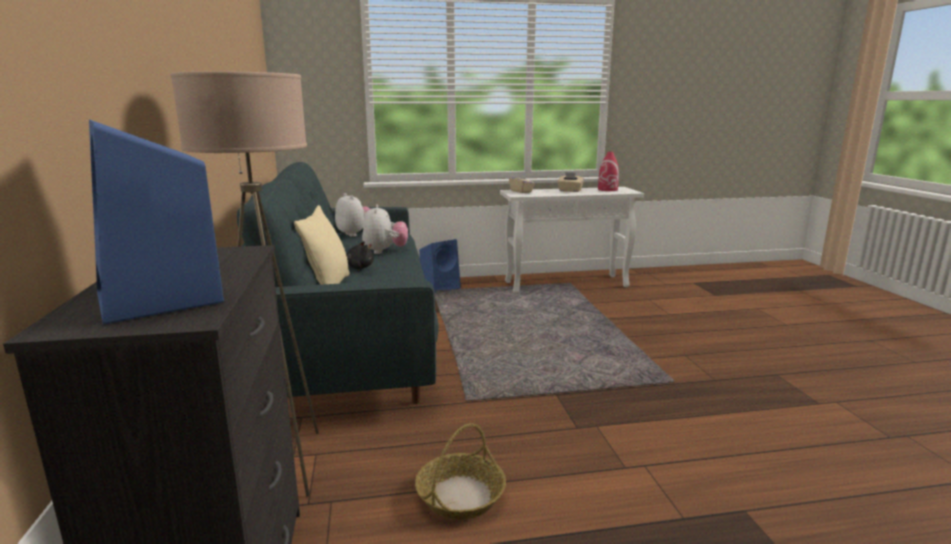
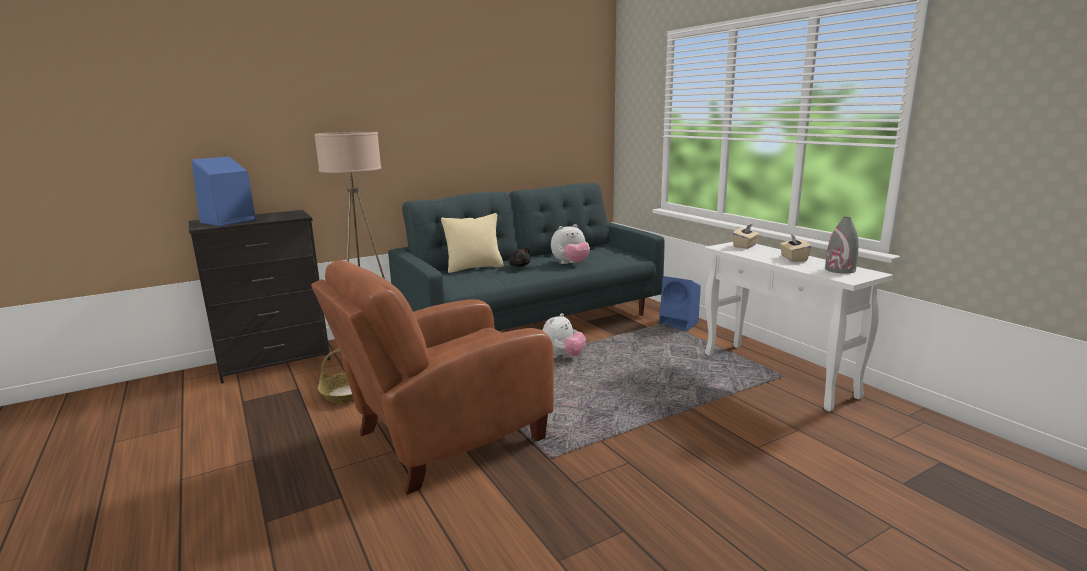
camera: 70 degrees right, 0 degrees up
(356, 234) = (609, 249): plush toy -> plush toy (562, 357)
(608, 189) = (840, 270): red vase -> grey vase
(624, 430) = (444, 438): none -> brown armchair

